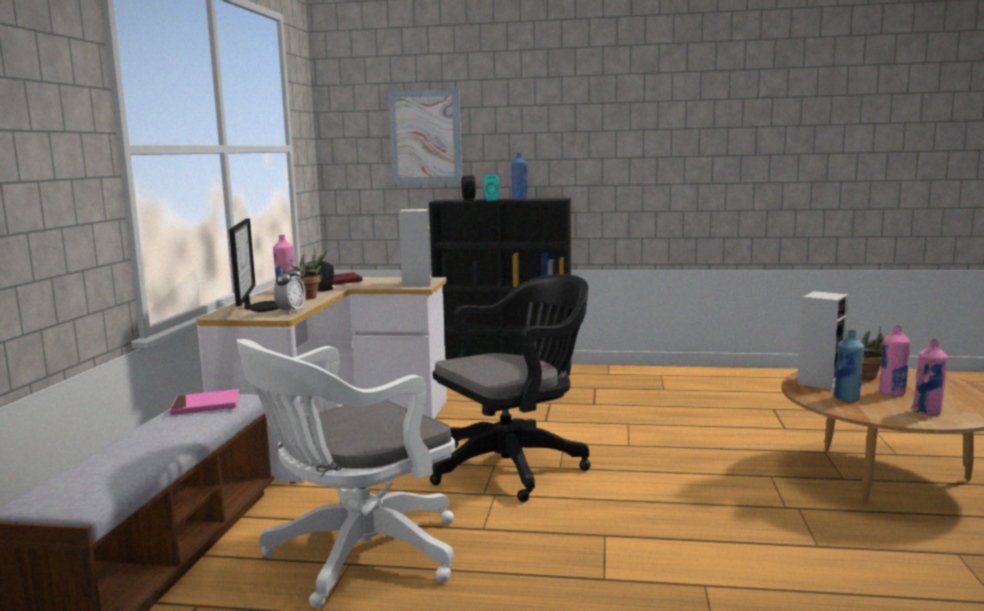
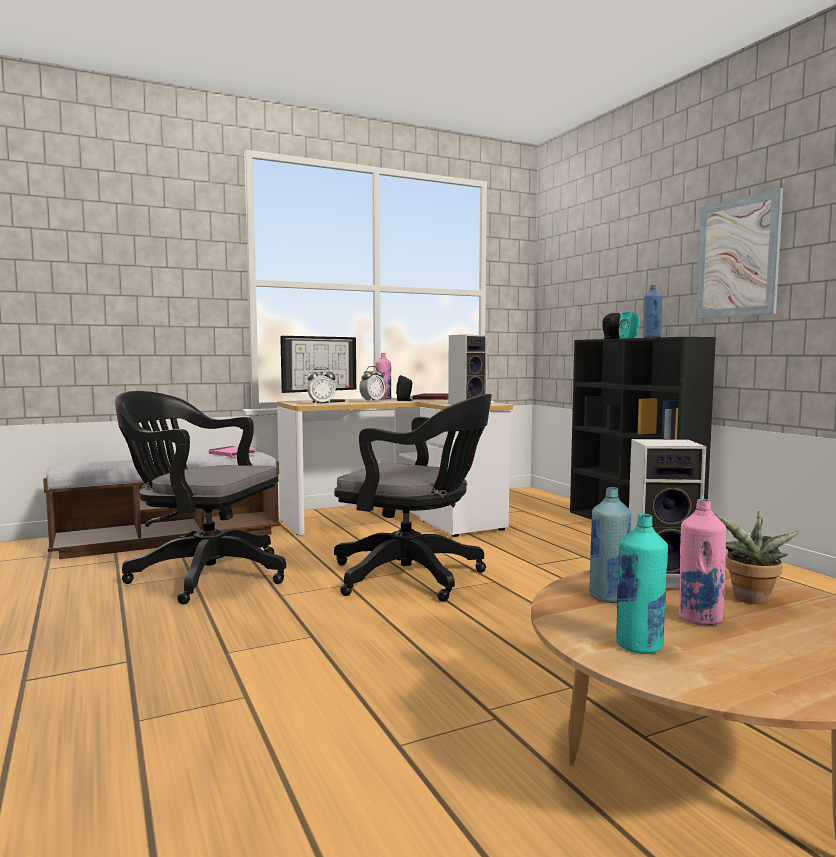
camera: 55 degrees right, 5 degrees down
(310, 297) = (372, 401): potted plant -> alarm clock
(356, 557) = (202, 575): white office chair -> black office chair
(425, 137) = (602, 278): picture -> picture (737, 258)
(927, 412) = (639, 646): pink bottle -> turquoise bottle

